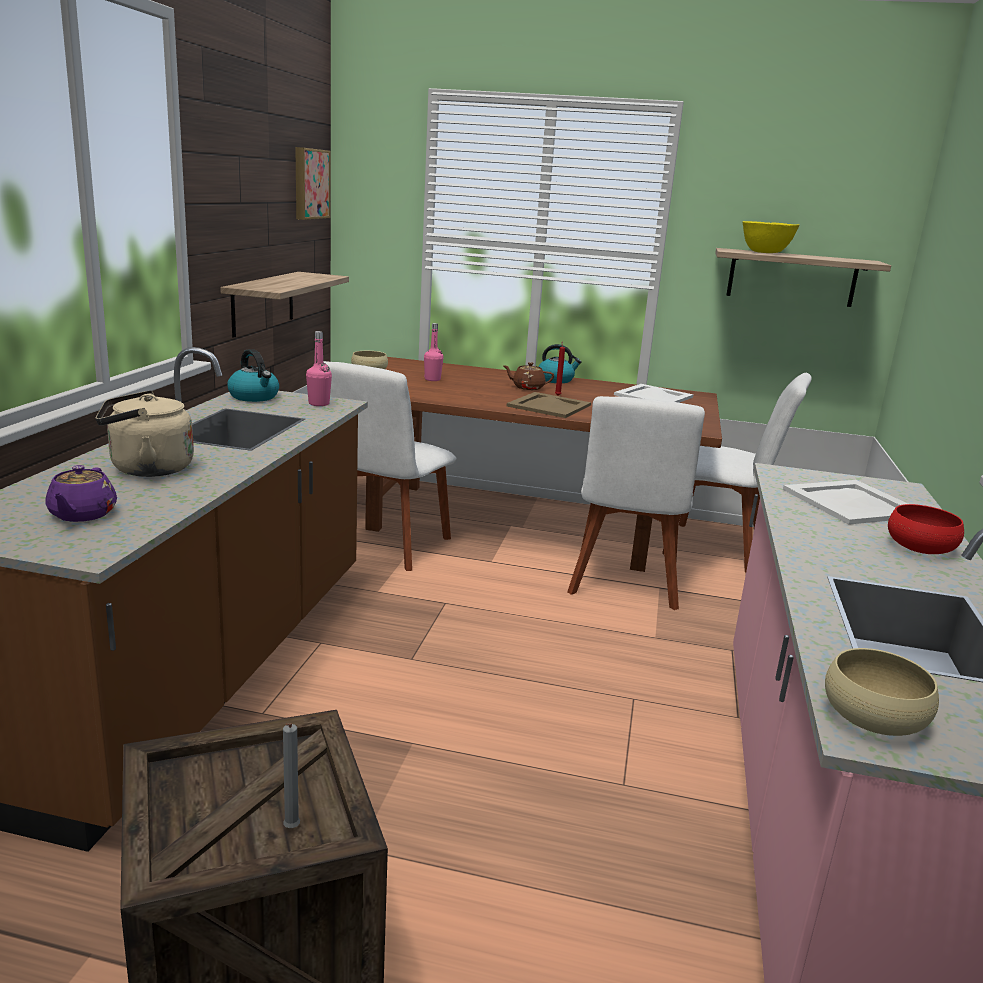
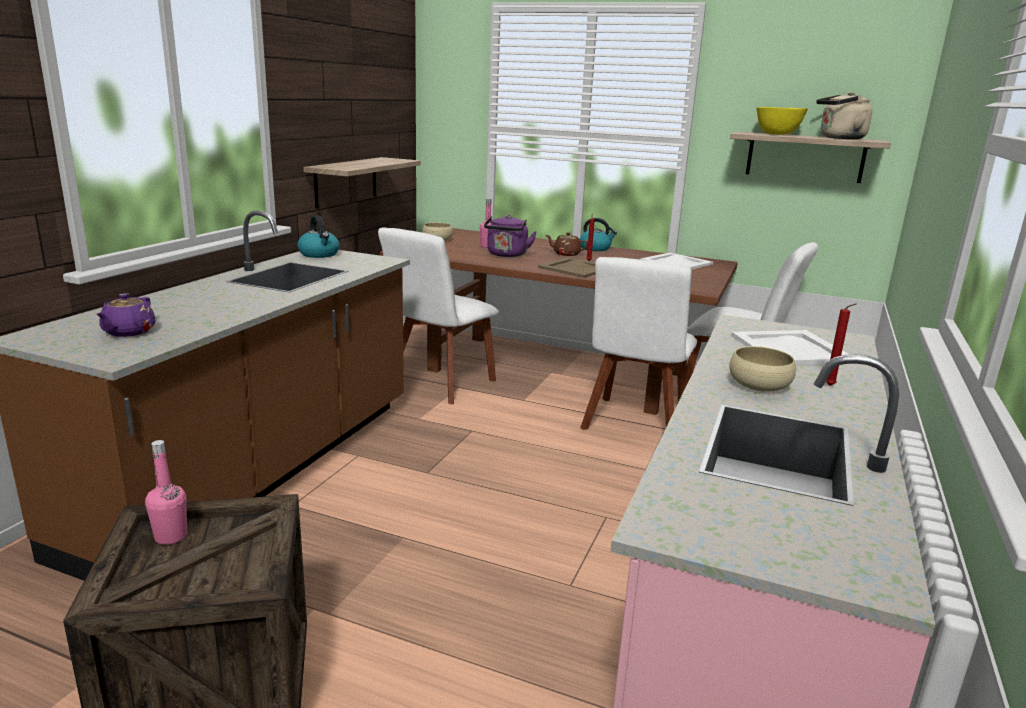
camera: 10 degrees right, 0 degrees up
(146, 469) = (198, 302): beige kettle -> beige kettle (839, 138)
(290, 830) = (220, 579): grey candle -> none
(309, 183) = (393, 85): picture -> none
(319, 404) = (368, 260): pink bottle -> pink bottle (171, 537)
(461, 390) = (506, 255): none -> purple kettle
(873, 717) = (680, 515): beige bowl -> beige bowl (759, 385)
(920, 547) = (831, 386): red bowl -> red candle

